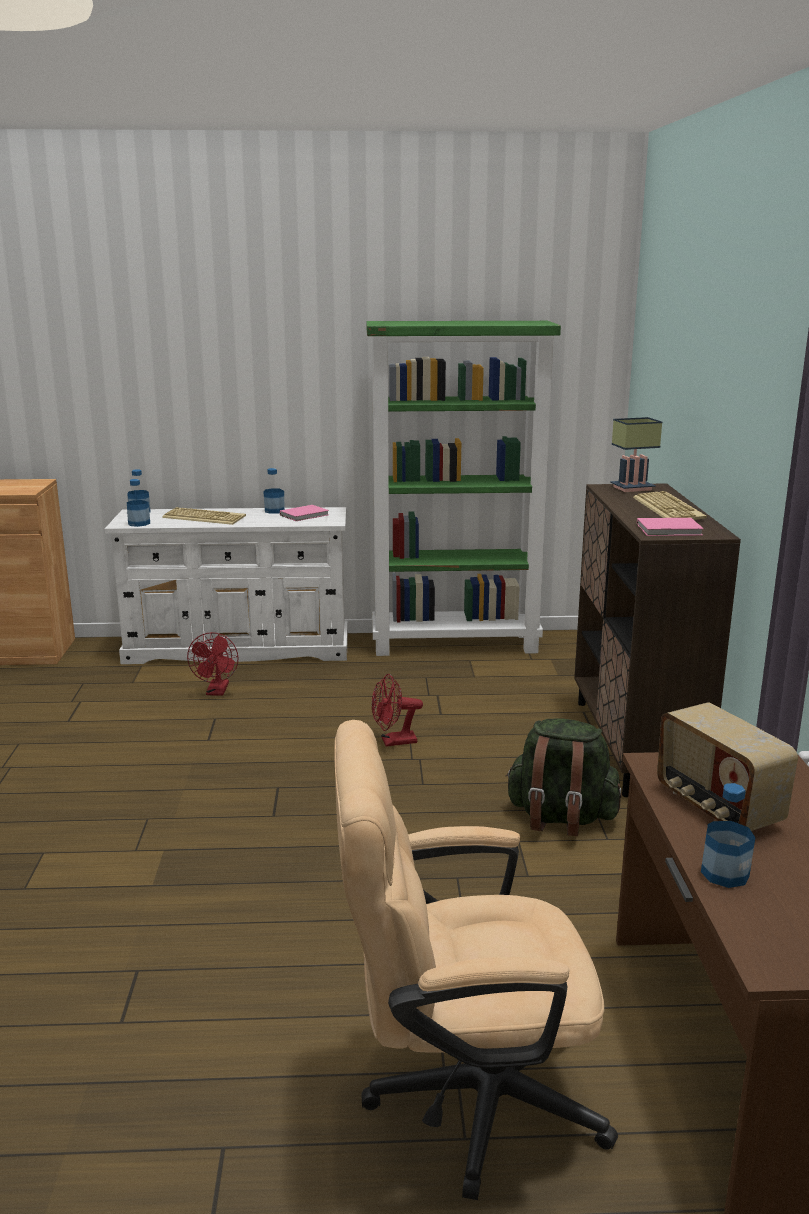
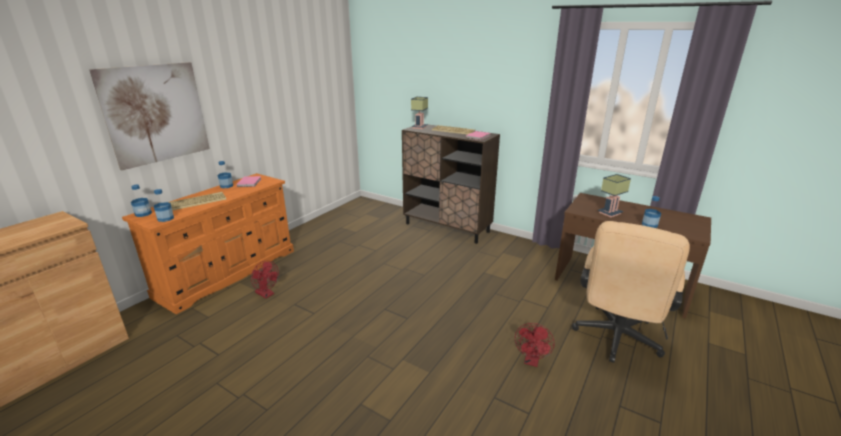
camera: 55 degrees left, 5 degrees up
(194, 378) = (156, 114): none -> picture
(239, 648) = (229, 272): white dresser -> orange dresser
(393, 742) = (383, 268): red fan -> red fan (531, 361)
(456, 644) = (322, 224): green bookcase -> none
(560, 818) = (477, 259): green backpack -> none
(716, 806) = (609, 212): radio -> table lamp

